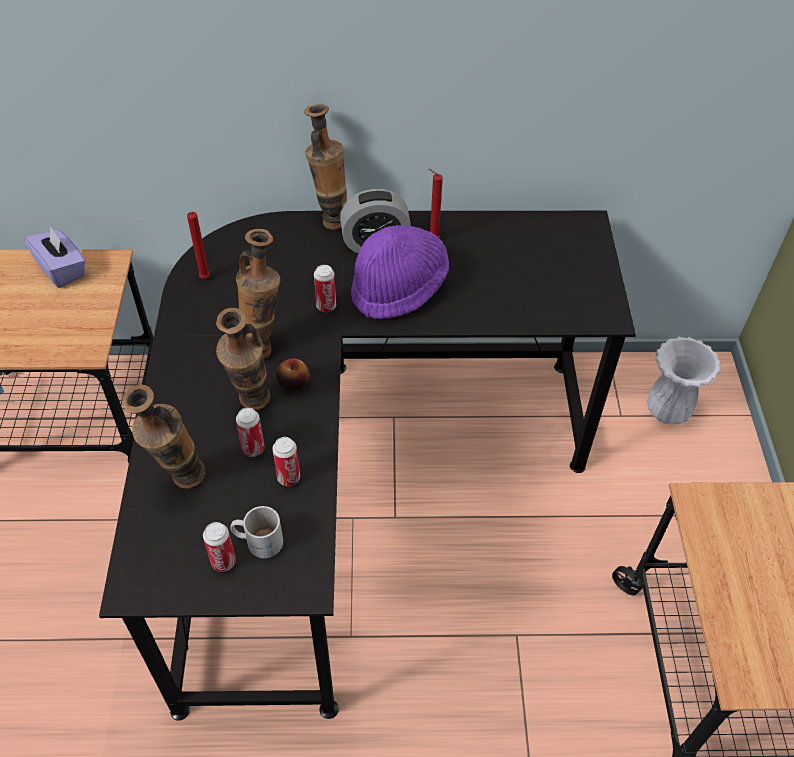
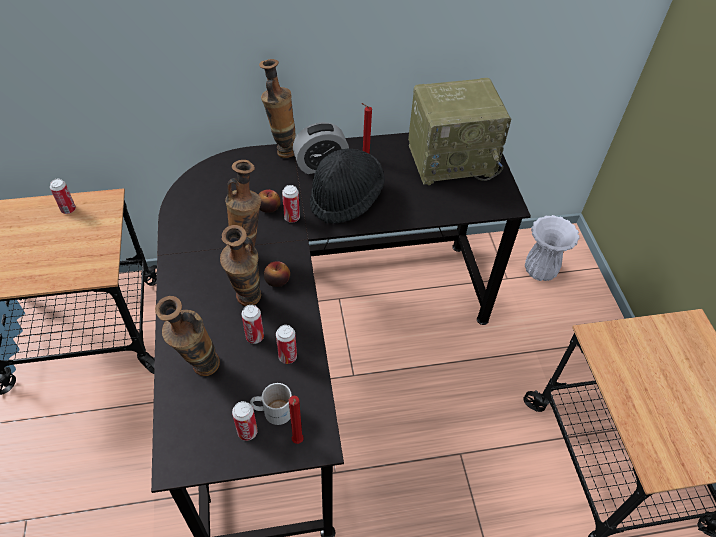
camera: 10 degrees left, 0 degrees up
(62, 269) = (68, 209): purple tissue box -> can
(204, 279) = (190, 206): red candle -> red candle (297, 442)
(299, 290) = (268, 207): none -> apple
(399, 288) = (346, 198): purple hat -> black hat
(546, 250) = (452, 159): none -> radio

